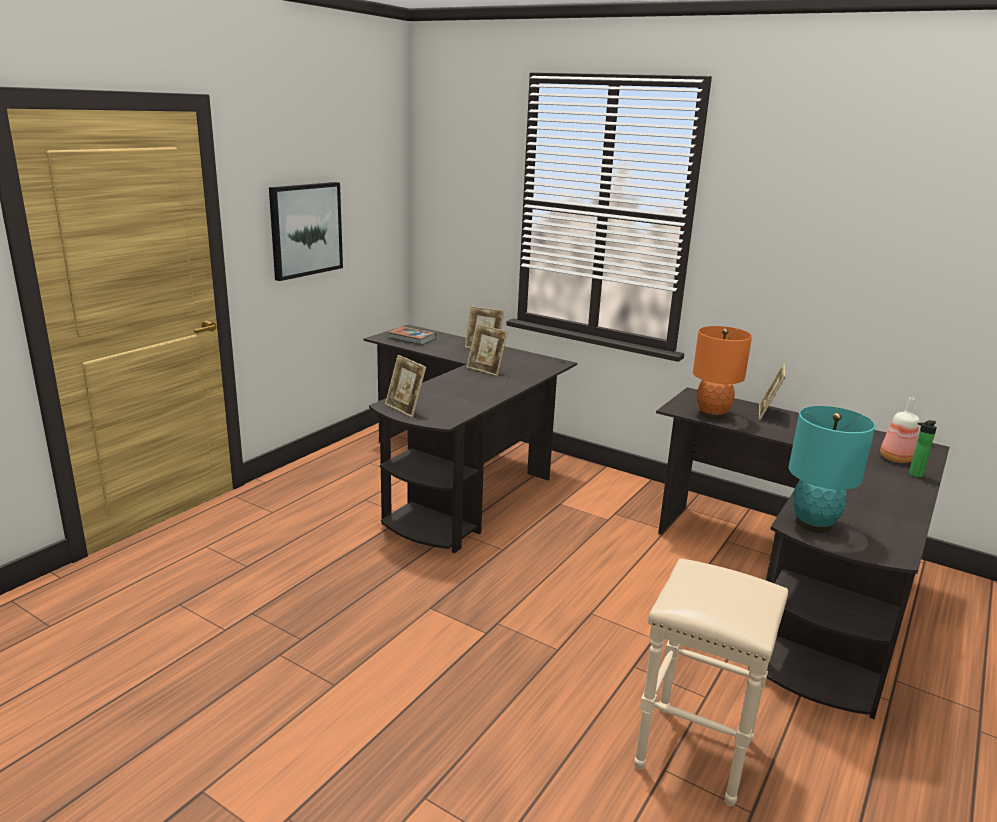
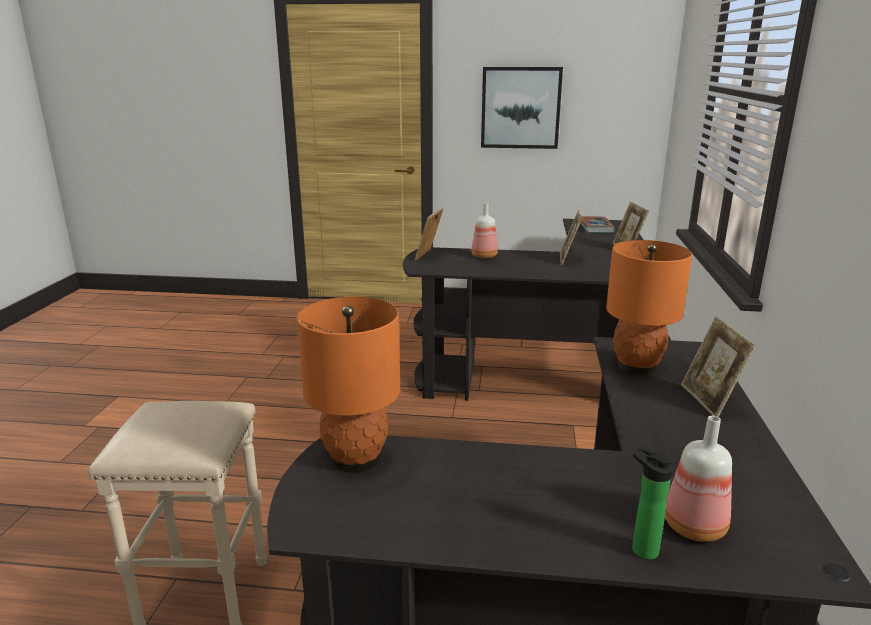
camera: 65 degrees right, 0 degrees up
(438, 391) = (484, 256): none -> bottle
(767, 413) = (710, 400): picture frame -> picture frame turned 90 degrees counterclockwise
(813, 523) = (355, 458): turquoise table lamp -> orange table lamp

